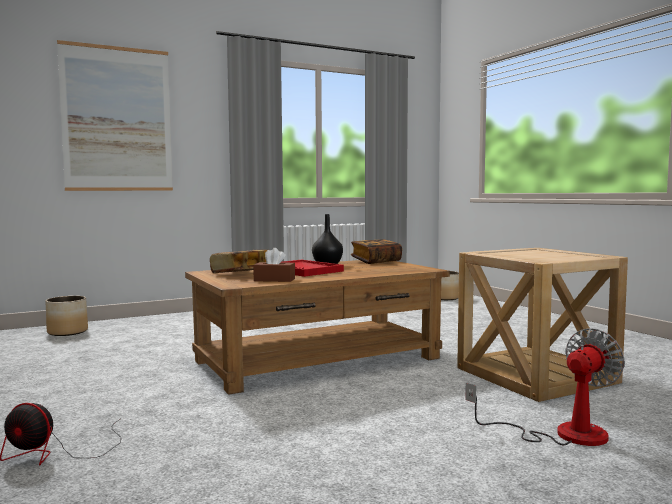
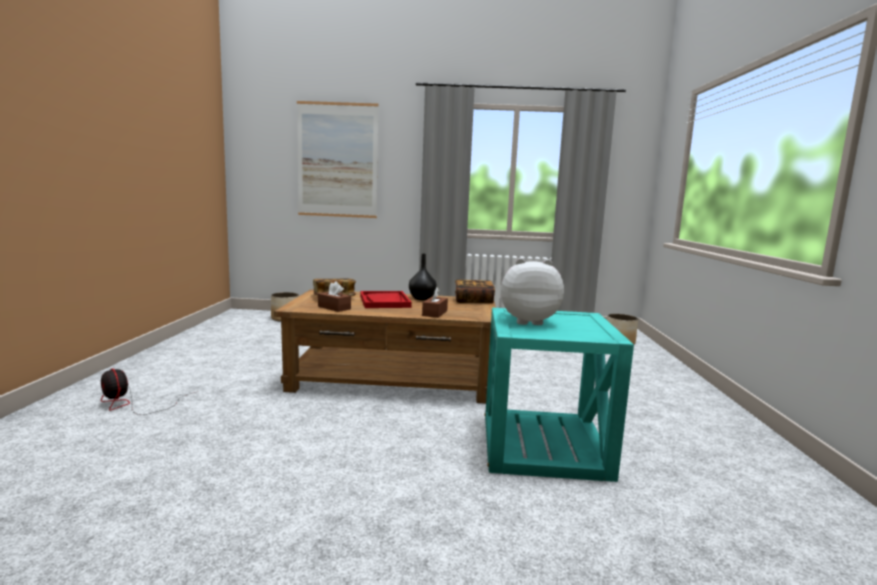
camera: 30 degrees right, 5 degrees up
(379, 272) = (434, 313): none -> brown tissue box
(518, 256) = (527, 321): none -> plush toy
(536, 375) = (543, 446): beige side table -> turquoise side table
(562, 434) = (444, 511): fan -> none

